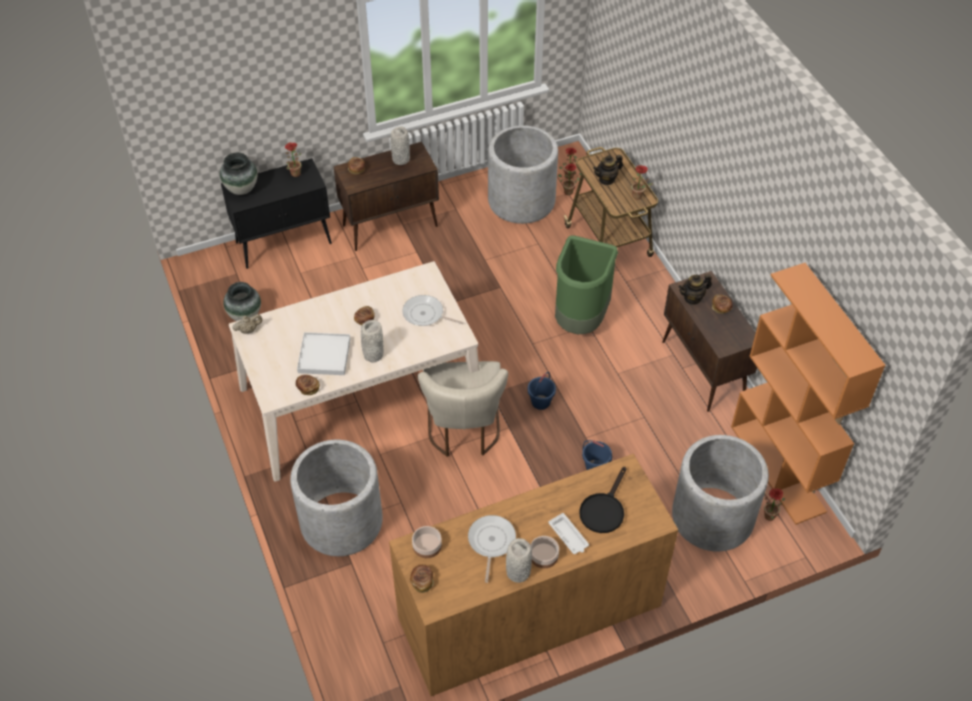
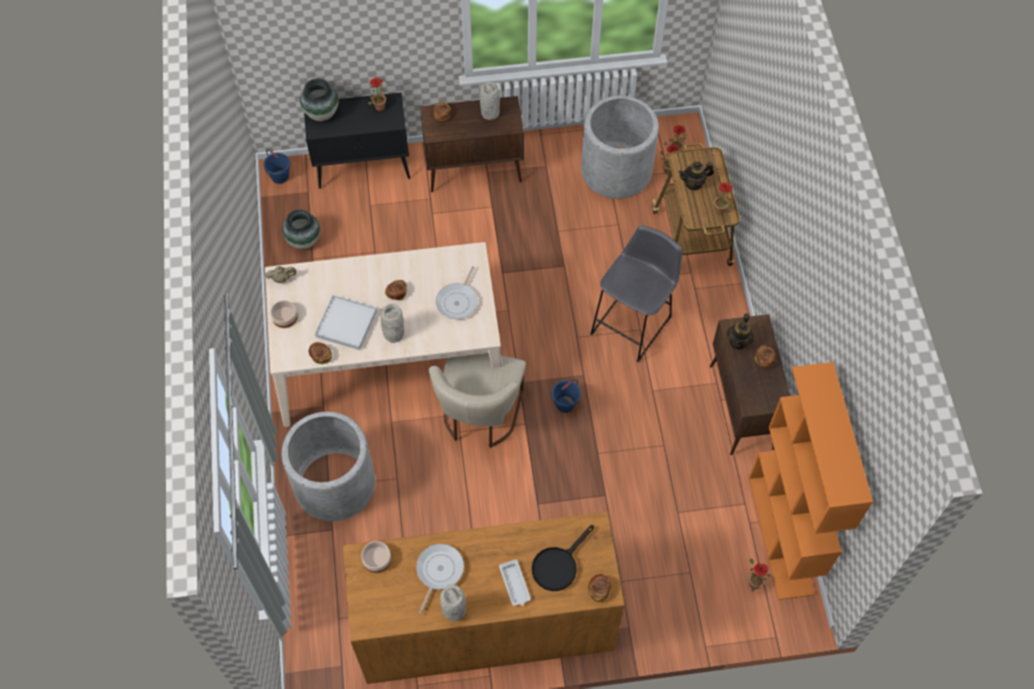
camera: 15 degrees right, 10 degrees up
(422, 581) = (361, 595): bread -> bread (599, 590)
(425, 314) = (458, 301): frying pan -> frying pan turned 105 degrees counterclockwise
(543, 555) = (484, 598): bowl -> bowl (284, 317)
(580, 320) = (634, 322): green trash can -> grey stool
(595, 467) = (597, 487): blue bucket -> blue bucket (280, 176)
(692, 298) = (738, 341): teapot -> teapot turned 60 degrees counterclockwise
(713, 517) = (697, 570): grey planter -> none

